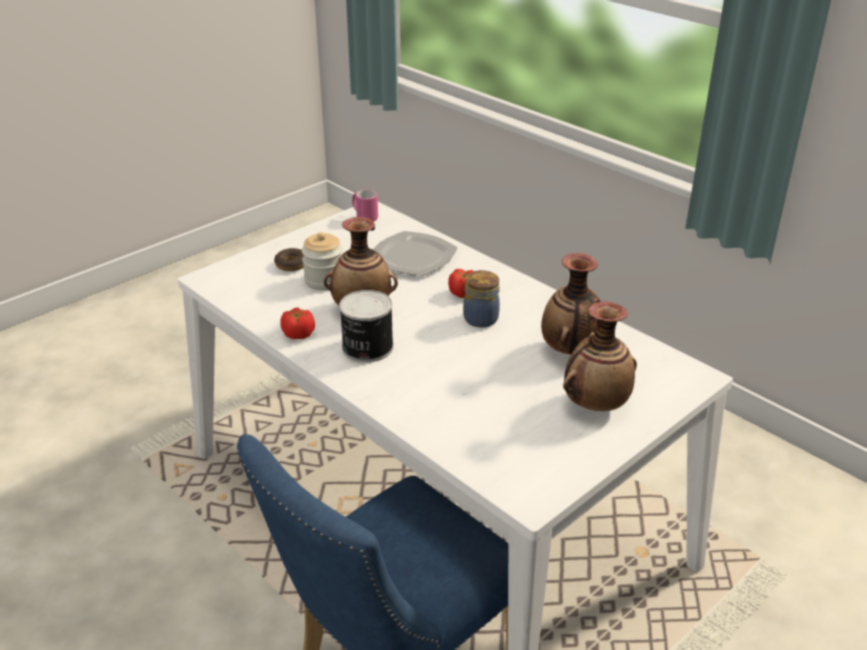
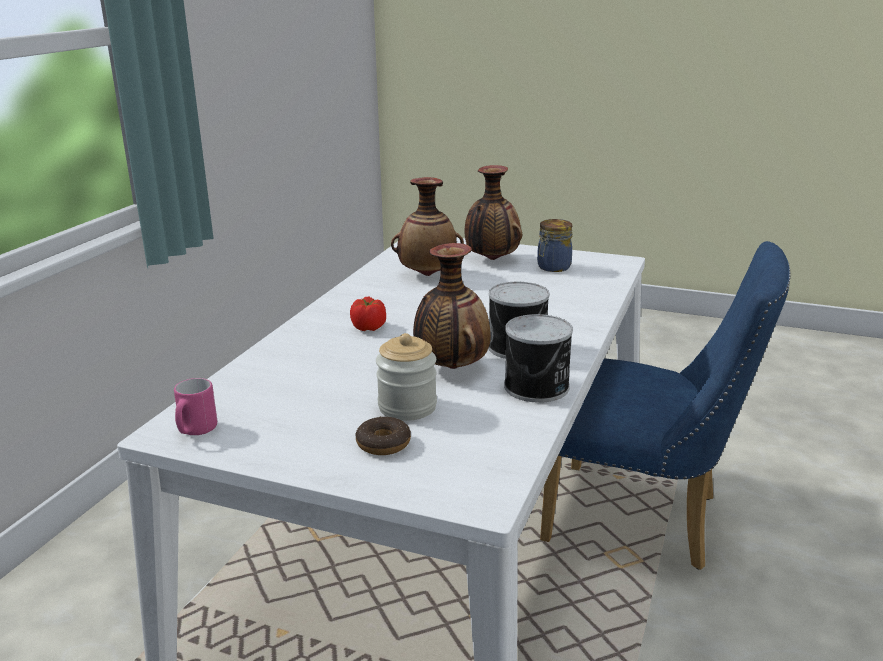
camera: 115 degrees left, 10 degrees down
(298, 334) = (538, 387): tomato -> can
(412, 257) = (302, 370): plate -> none
(480, 318) = (409, 312): jar -> jar (552, 267)

